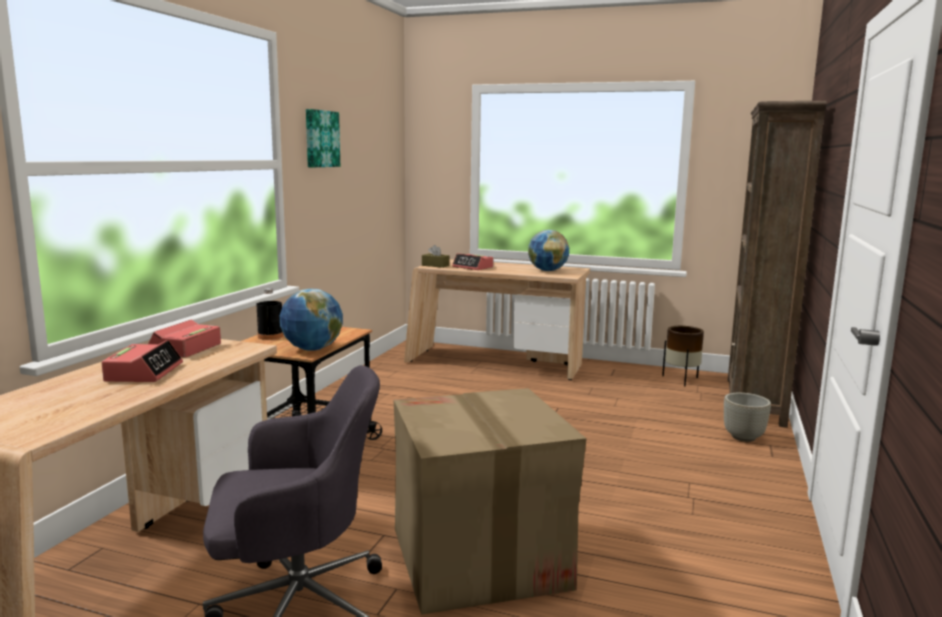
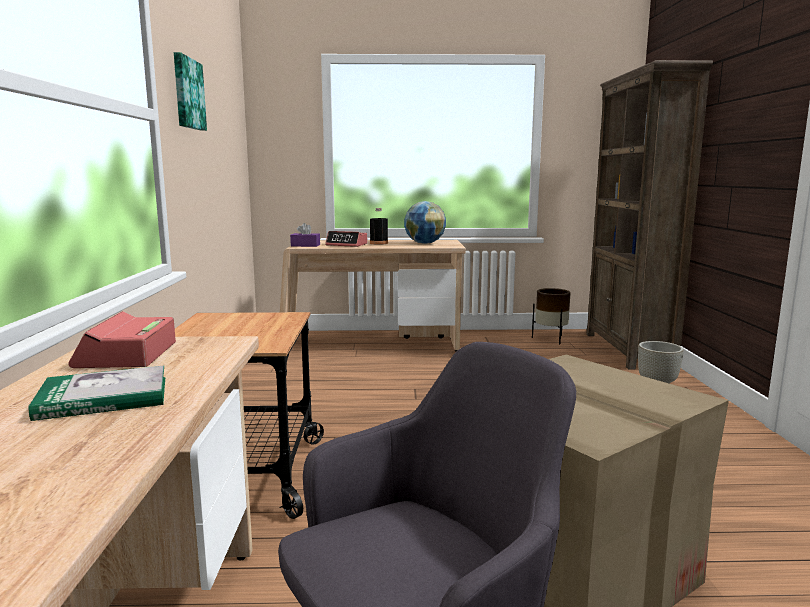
camera: 20 degrees left, 0 degrees up
(144, 372) = (104, 398): alarm clock -> book
(270, 336) = (192, 331): black bottle -> black bottle (379, 243)
(312, 349) = (270, 340): globe -> none
(435, 265) = (305, 245): brown tissue box -> purple tissue box

